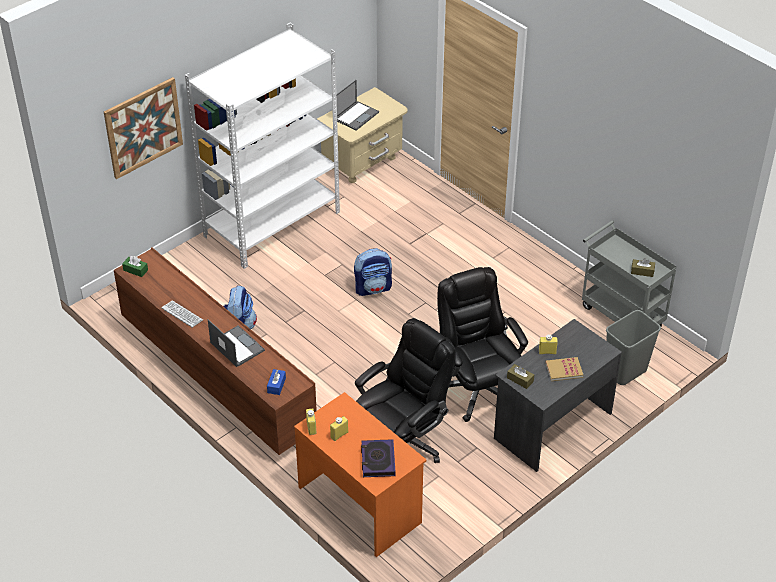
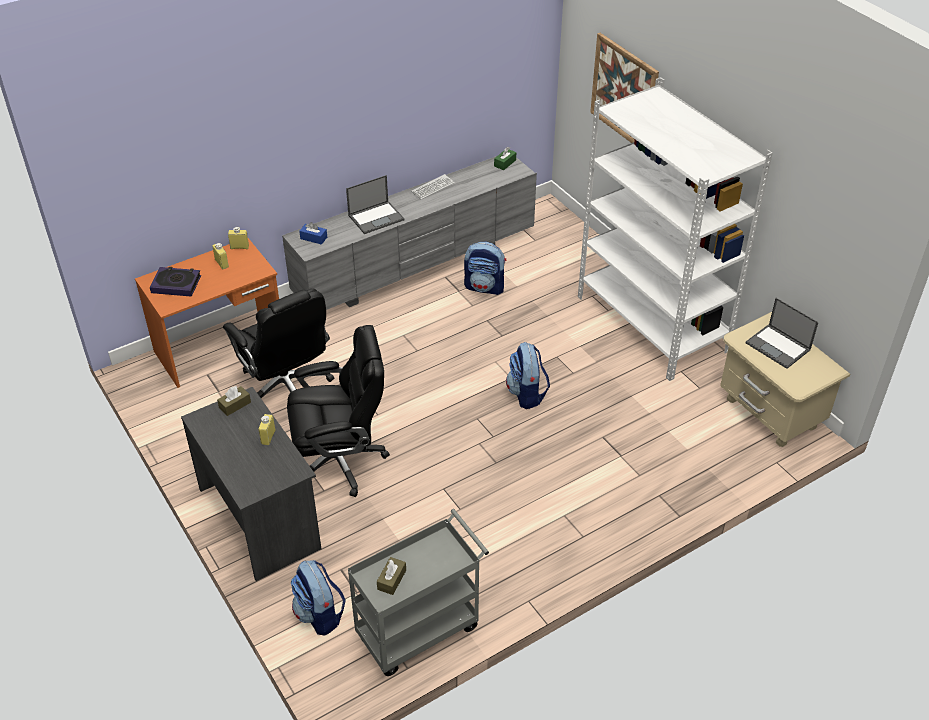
camera: 100 degrees right, 0 degrees up
(216, 380) = (415, 268): brown cabinet -> grey cabinet
(564, 370) = (233, 446): book -> none
(626, 371) = (320, 614): grey trash can -> backpack

